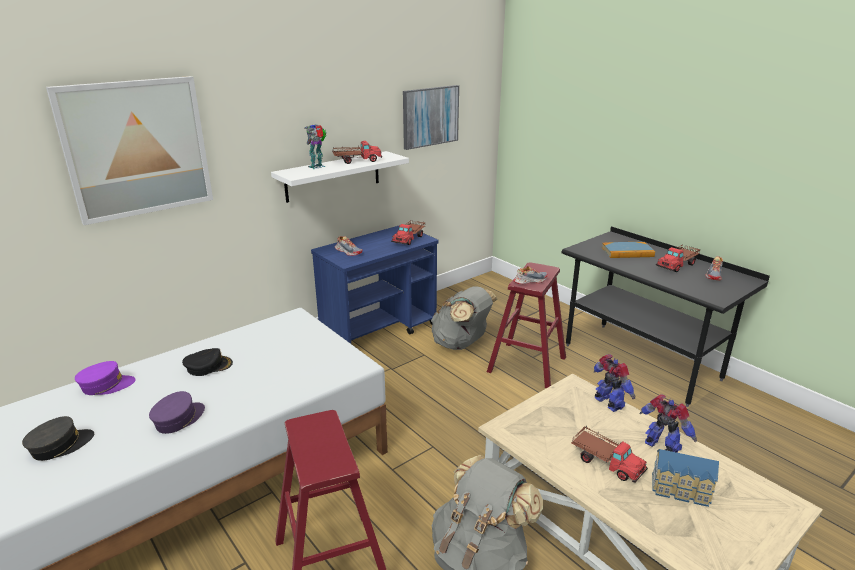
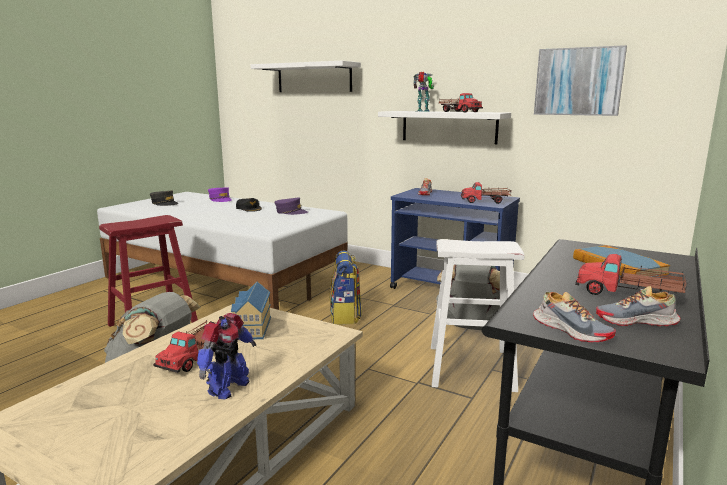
camera: 70 degrees right, 10 degrees down
(137, 148) = (314, 78): picture -> white shelf
(179, 419) = (190, 213): purple cap -> purple cap (291, 212)
(398, 401) = (345, 316): none -> backpack
(527, 364) = (470, 367): red stool -> white stool
(530, 281) = (459, 244): shoe -> shoe (571, 330)
(608, 403) = (308, 353): toy robot -> none
(681, 490) = (147, 401): toy house -> toy house (251, 328)

